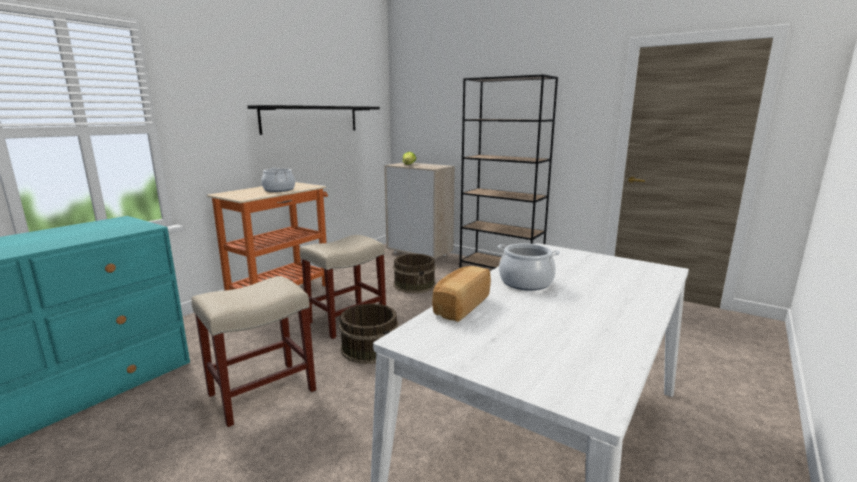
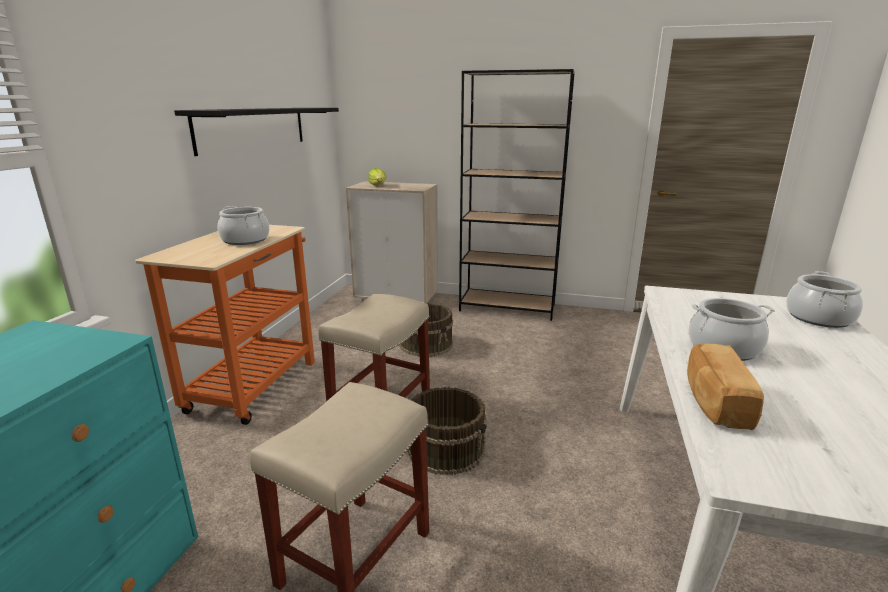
camera: 20 degrees left, 5 degrees up
(649, 277) = (819, 318): none -> cooking pot

